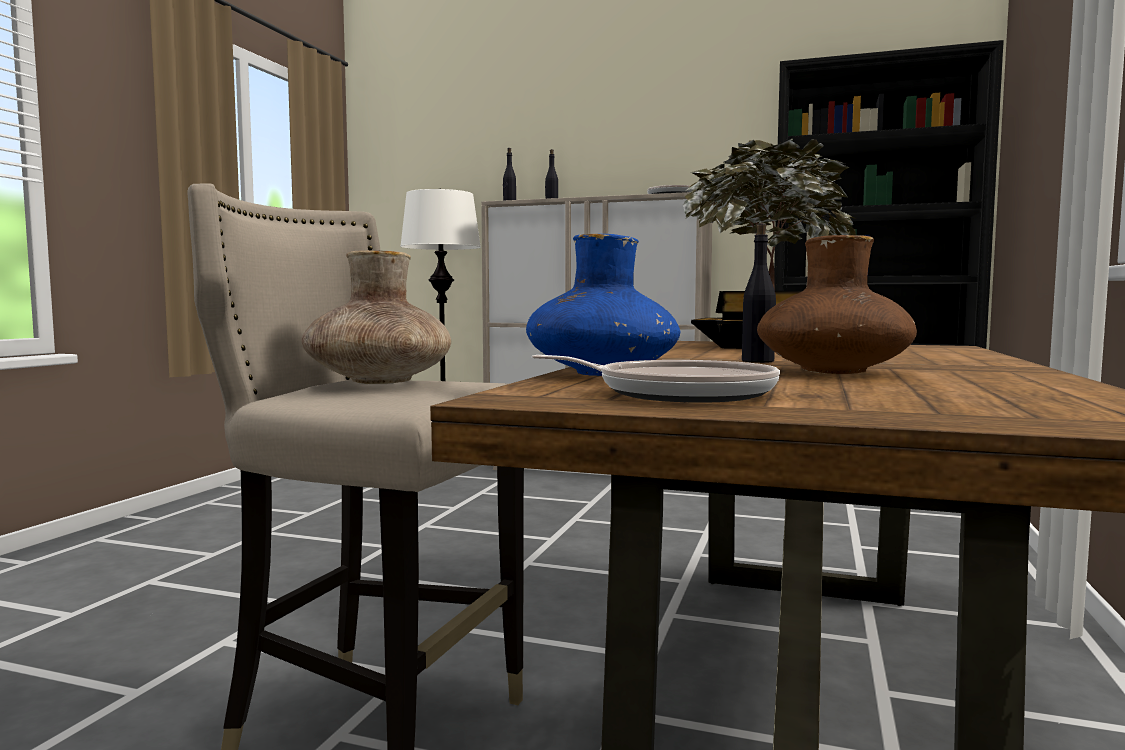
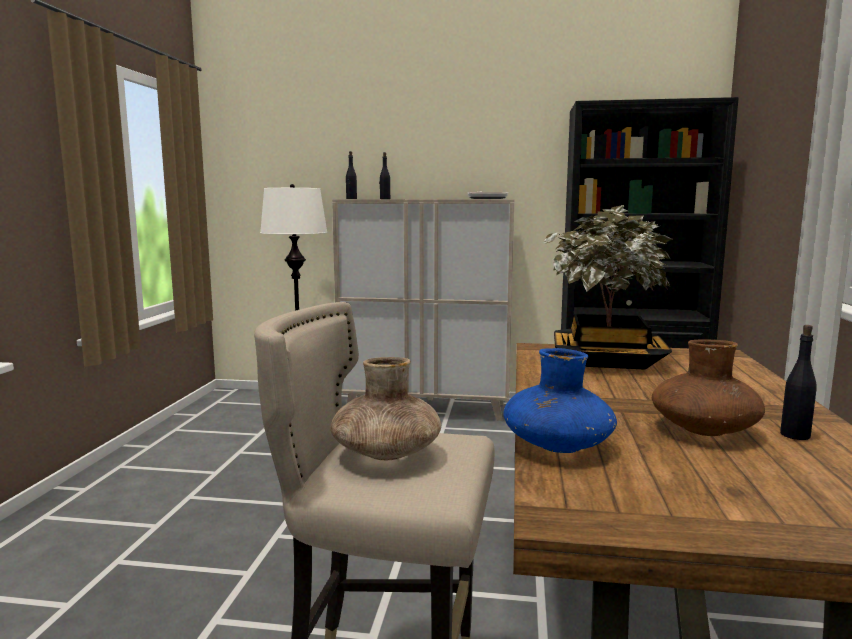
camera: 10 degrees left, 5 degrees up
(677, 393) = (651, 495): frying pan -> none
(757, 361) = (633, 403): black bottle -> black bottle (794, 435)

